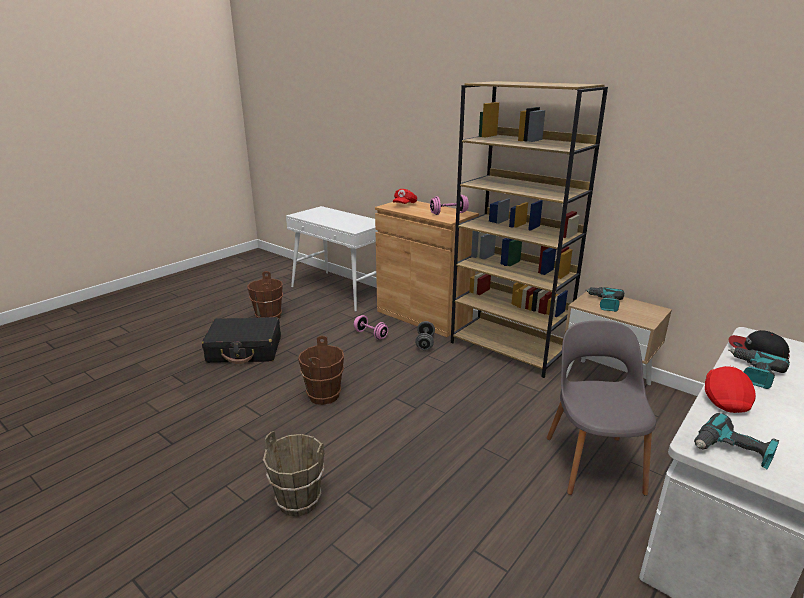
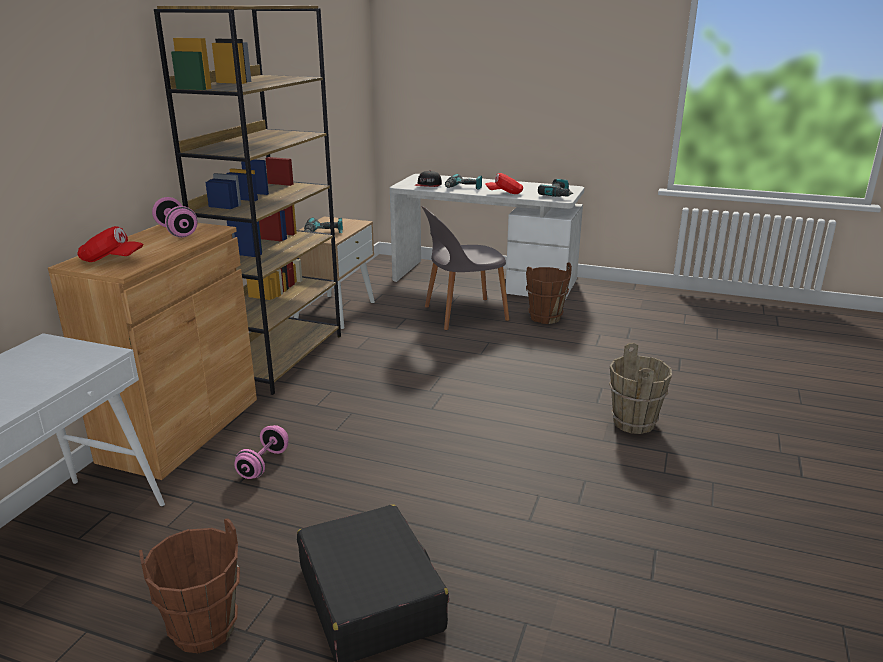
camera: 110 degrees left, 0 degrees up
(324, 395) = (460, 458): brown bucket -> brown bucket (545, 317)
(425, 343) = (280, 413): grey dumbbell -> none

